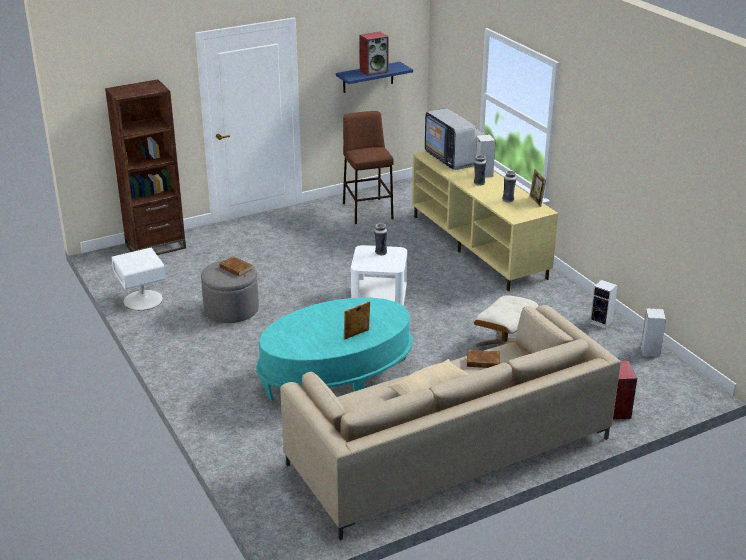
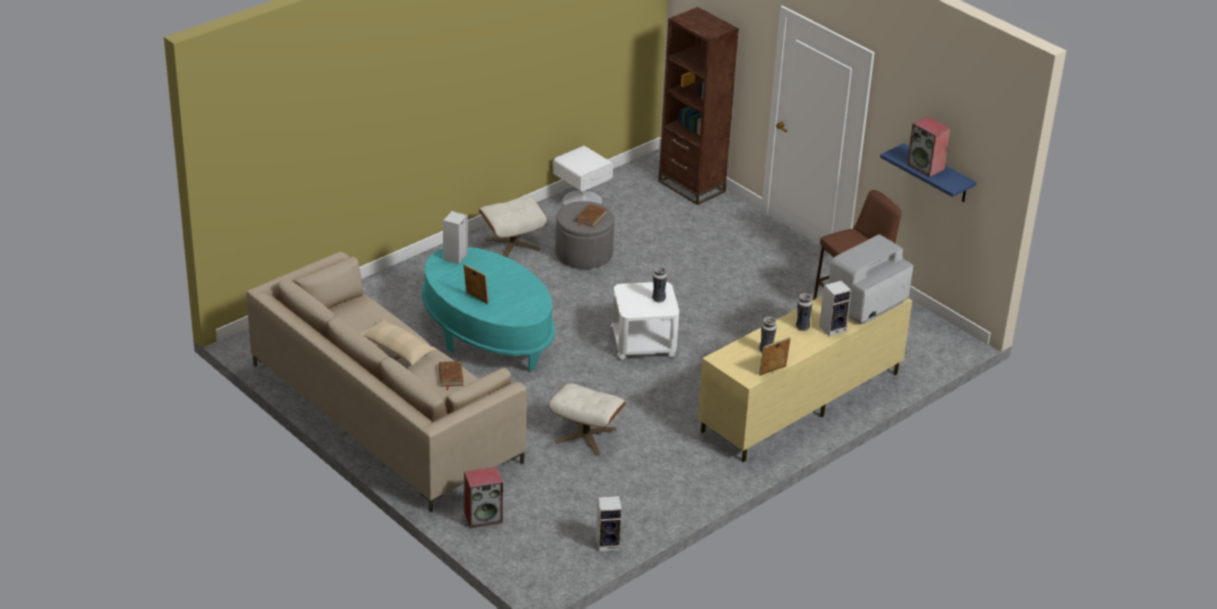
camera: 75 degrees right, 5 degrees up
(193, 345) = (512, 244): none -> beige ottoman
(602, 322) = (658, 506): speaker -> speaker (455, 257)

